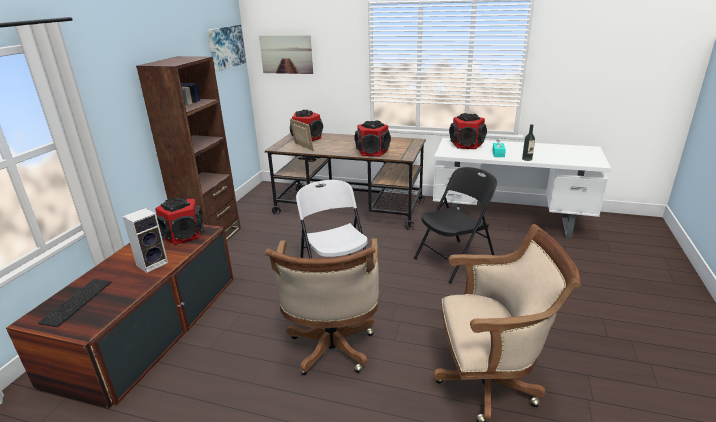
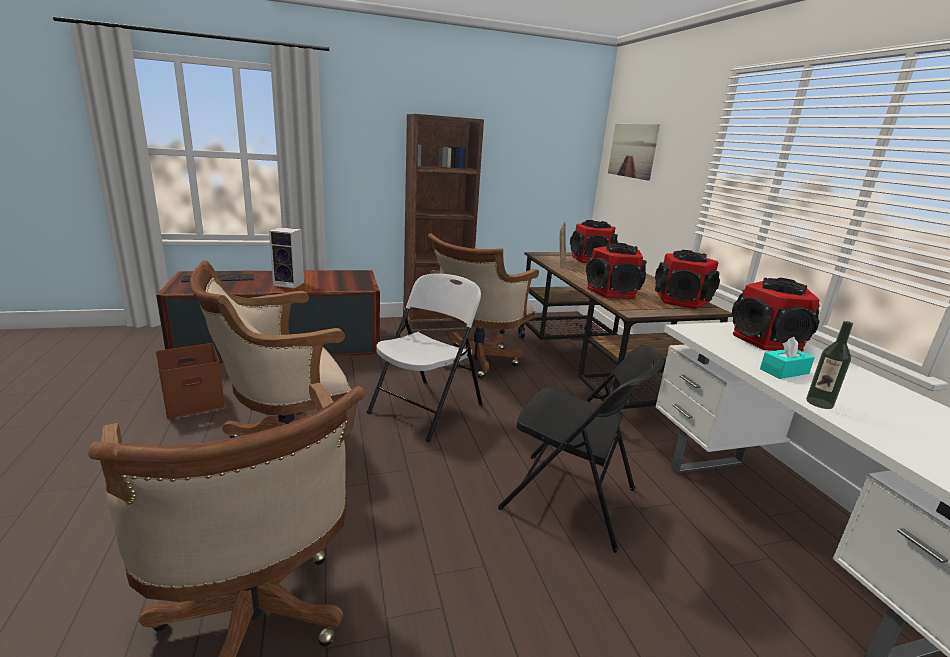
camera: 55 degrees right, 5 degrees down
(184, 235) = (349, 282): speaker -> speaker (682, 301)
(216, 392) = (195, 401): none -> brown storage box
(226, 47) = (563, 130): picture -> none
(292, 241) = (475, 361): none -> office chair

